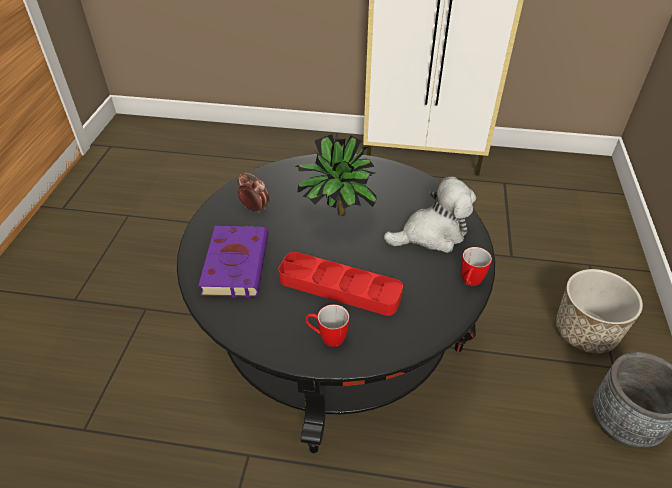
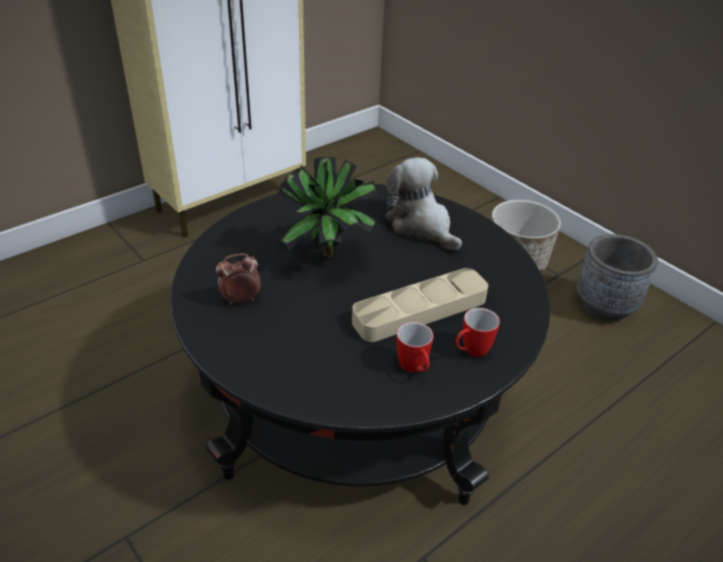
camera: 50 degrees left, 5 degrees down
(236, 263) = (302, 355): purple book -> none
(339, 288) = (420, 310): red tray -> beige tray
(432, 234) = (421, 226): plush toy -> plush toy turned 60 degrees counterclockwise
(469, 283) = (497, 243): mug -> mug (414, 369)

